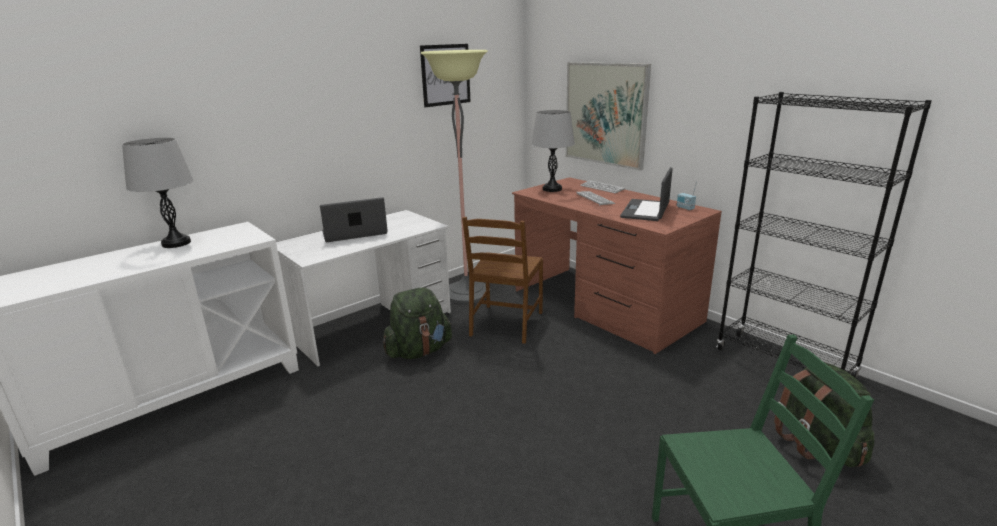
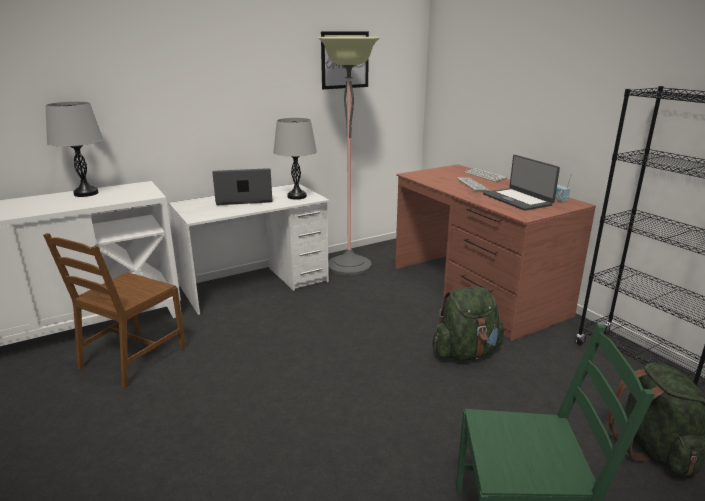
camera: 10 degrees right, 0 degrees up
(419, 351) = (289, 312): green backpack -> green backpack (466, 353)
(506, 324) = (376, 297): brown chair -> brown chair (132, 358)
(552, 189) = (435, 173): grey table lamp -> grey table lamp (297, 196)
(605, 114) = (495, 104): picture -> none
(646, 210) = (518, 199): laptop -> laptop turned 60 degrees counterclockwise

